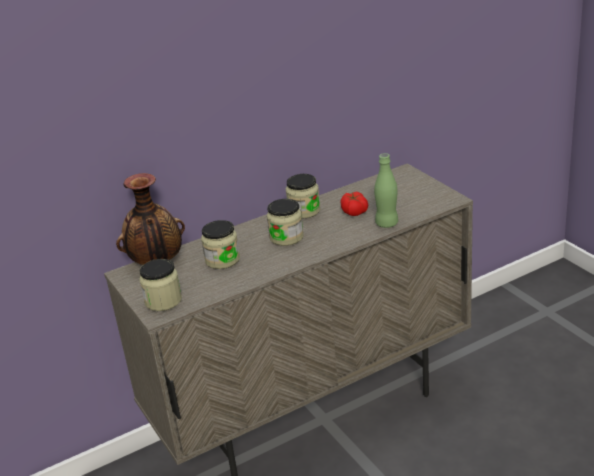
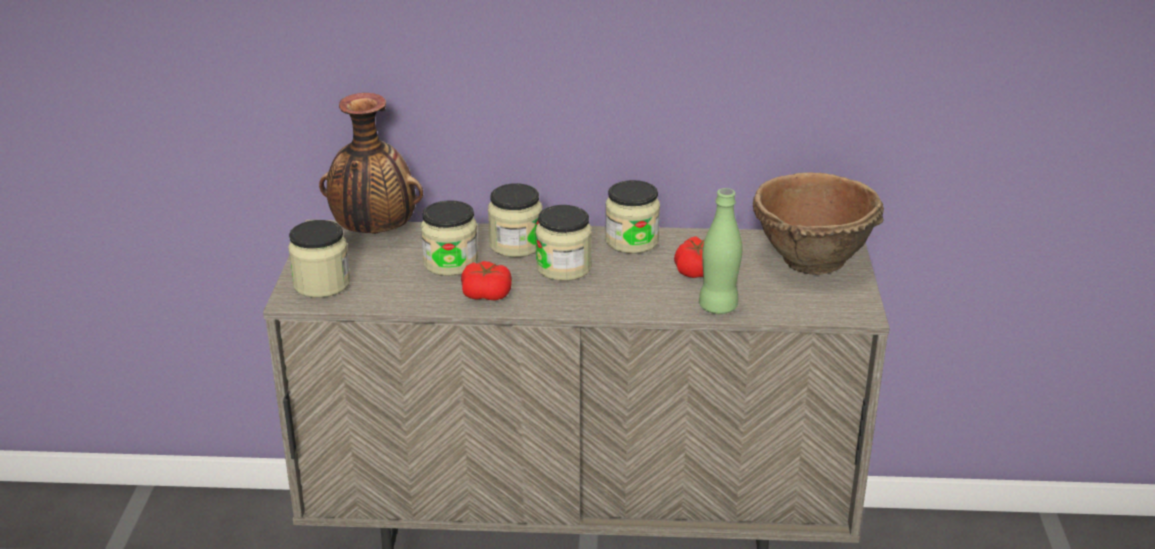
camera: 30 degrees right, 0 degrees up
(246, 237) = (516, 245): none -> jar
(263, 266) = (486, 294): none -> tomato
(401, 185) = (810, 260): none -> brown bowl

